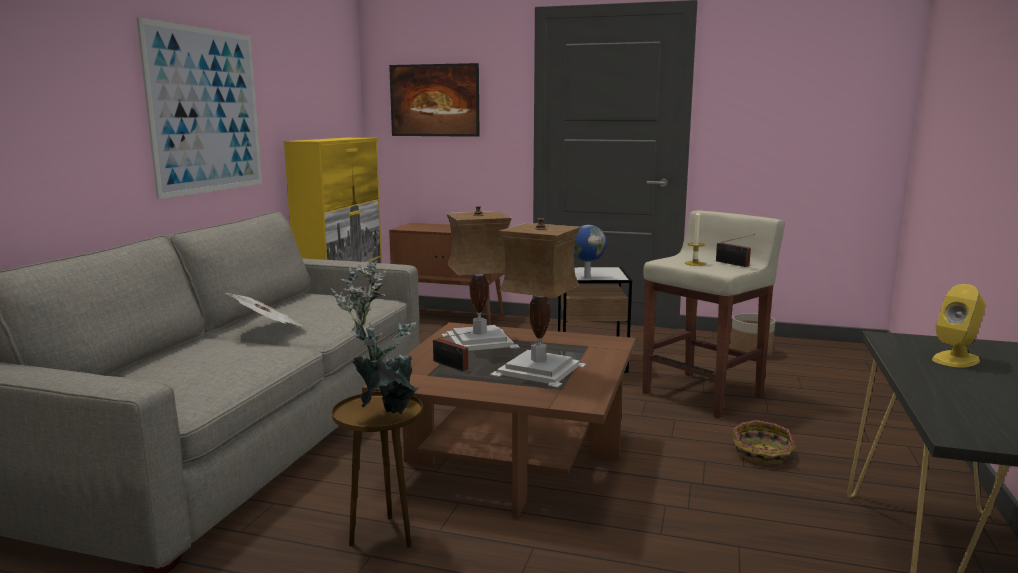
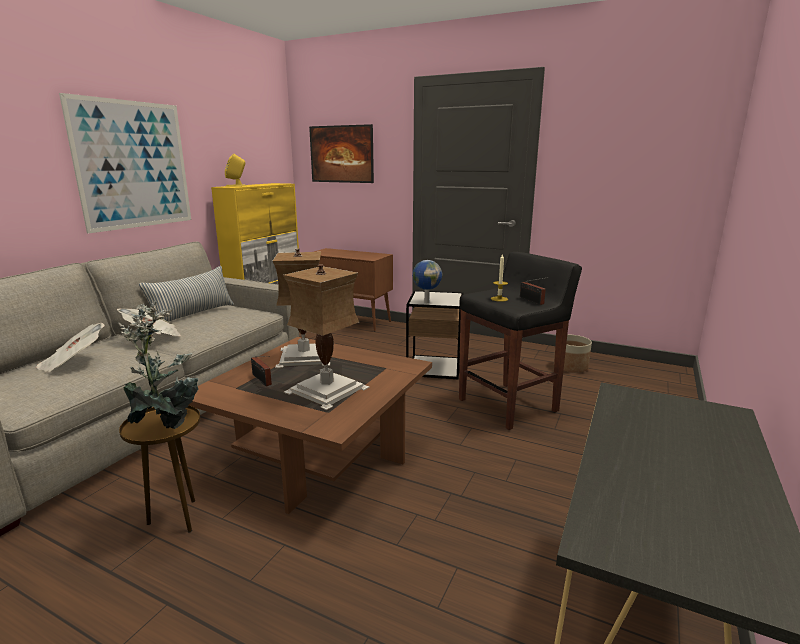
camera: 10 degrees right, 5 degrees up
(195, 360) = (73, 363): none -> newspaper
(292, 304) = (193, 314): none -> pillow
(703, 394) = (509, 405): beige stool -> black stool
(762, 454) = (528, 470): basket -> none
(956, 359) = (669, 428): yellow speaker -> yellow speaker (236, 186)

